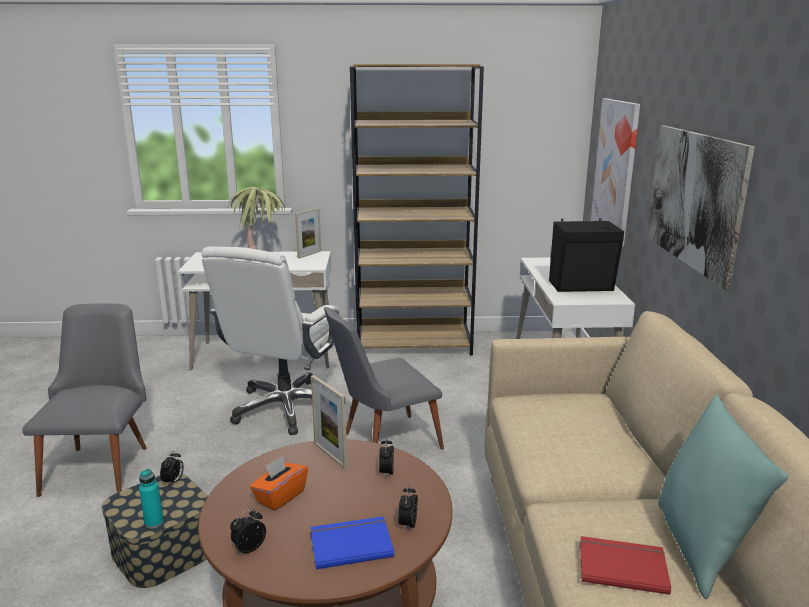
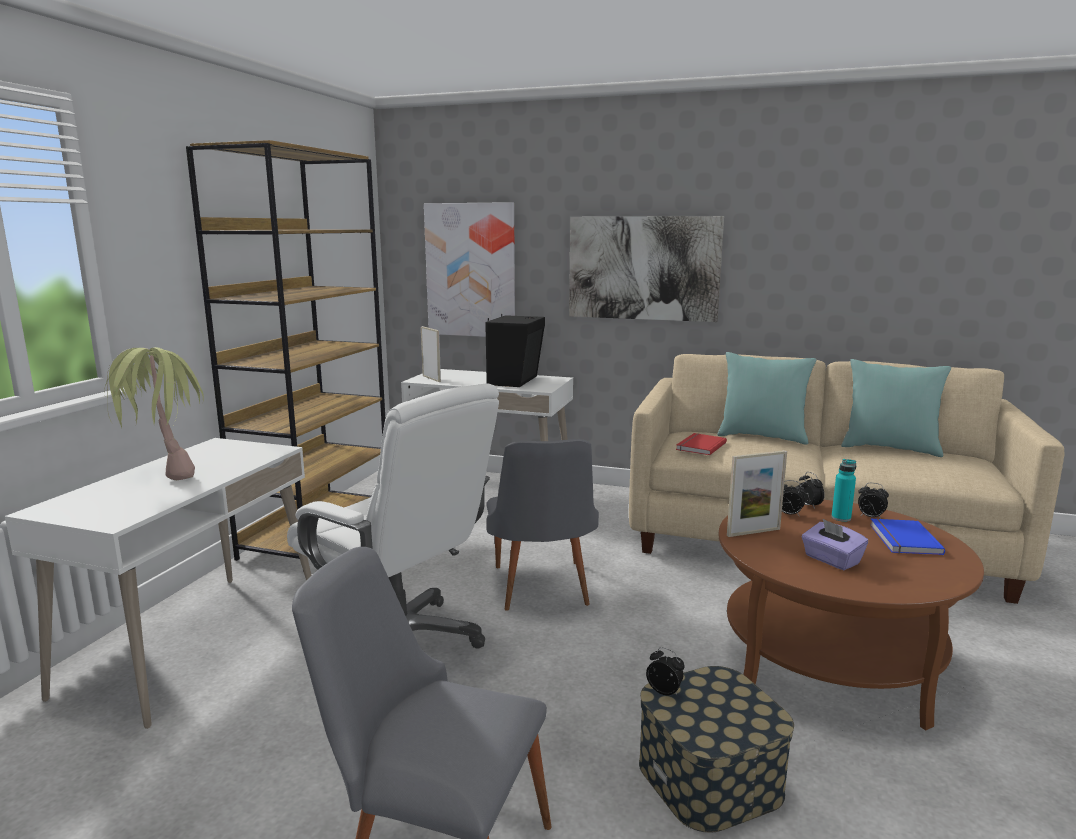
camera: 70 degrees left, 5 degrees down
(154, 522) = (760, 709): turquoise bottle -> turquoise bottle (841, 518)
(249, 548) = (921, 579): alarm clock -> alarm clock (808, 506)
(280, 496) = (831, 560): orange tissue box -> purple tissue box
(309, 254) = (210, 448): picture frame -> picture frame (431, 378)
(622, 566) = (917, 466): red book -> red book (699, 446)
(633, 442) = (762, 437): none -> turquoise pillow

